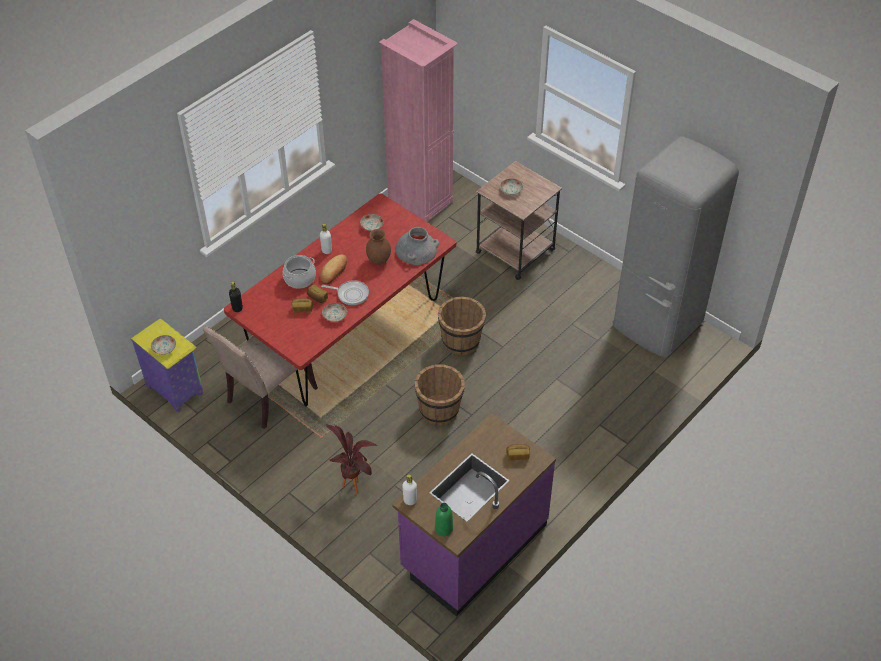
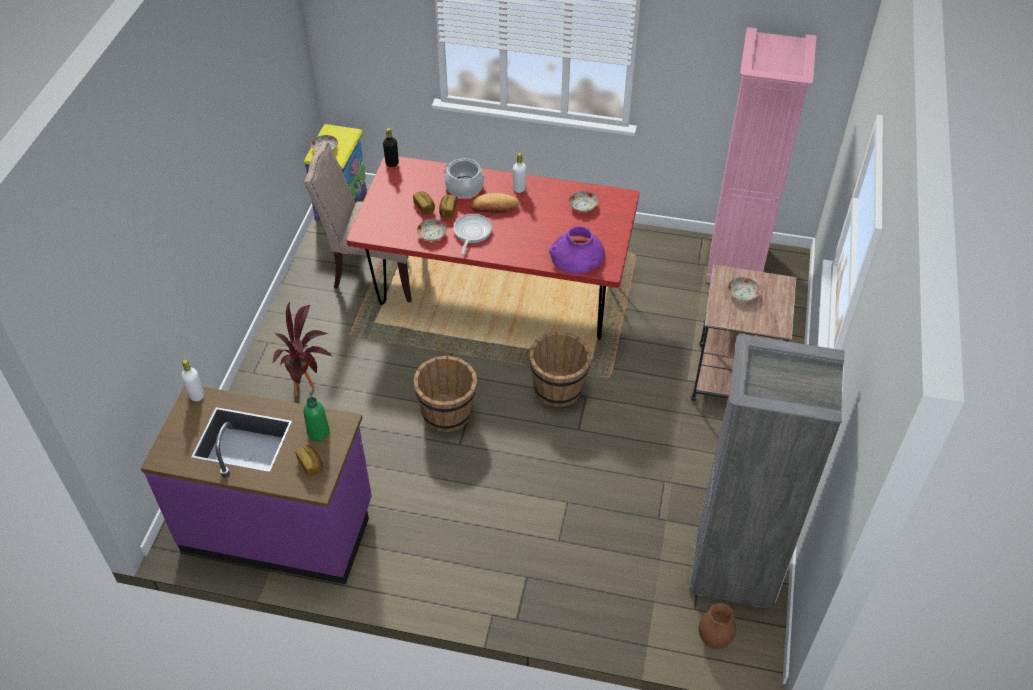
camera: 60 degrees right, 0 degrees up
(351, 294) = (471, 233): frying pan -> frying pan turned 150 degrees counterclockwise
(379, 261) = (536, 233): brown vase -> brown vase (713, 639)
(416, 250) = (577, 255): grey vase -> purple vase
(444, 528) = (171, 441): green bottle -> green bottle (318, 432)
(656, 325) = (732, 573): grey fridge -> grey cabinet

